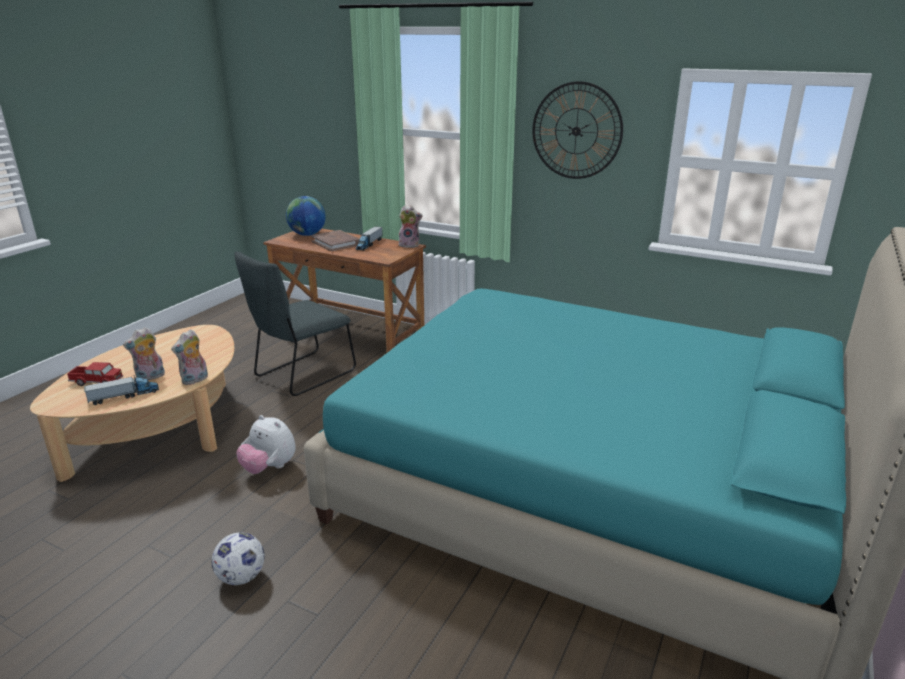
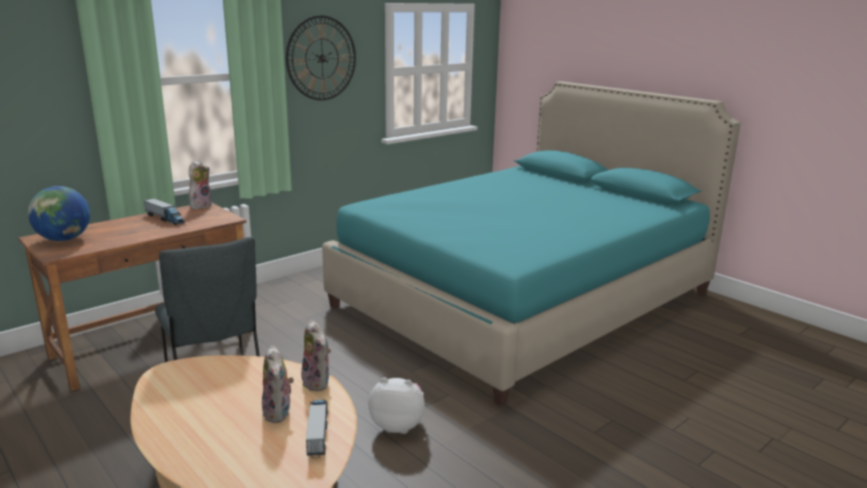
camera: 70 degrees left, 5 degrees down
(97, 381) = (250, 455): toy truck -> none
(241, 577) = (559, 454): football -> none
(269, 468) = (398, 425): plush toy -> plush toy turned 135 degrees counterclockwise
(336, 243) = (130, 230): brown book -> none

